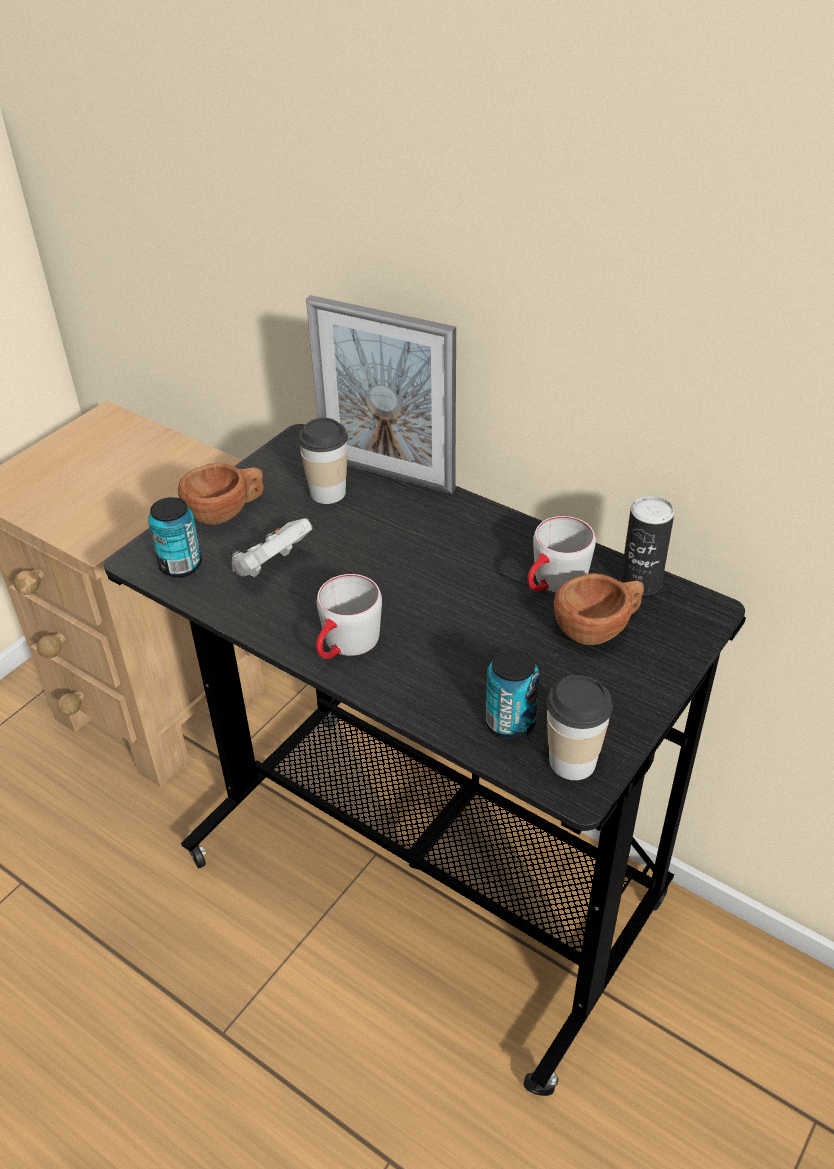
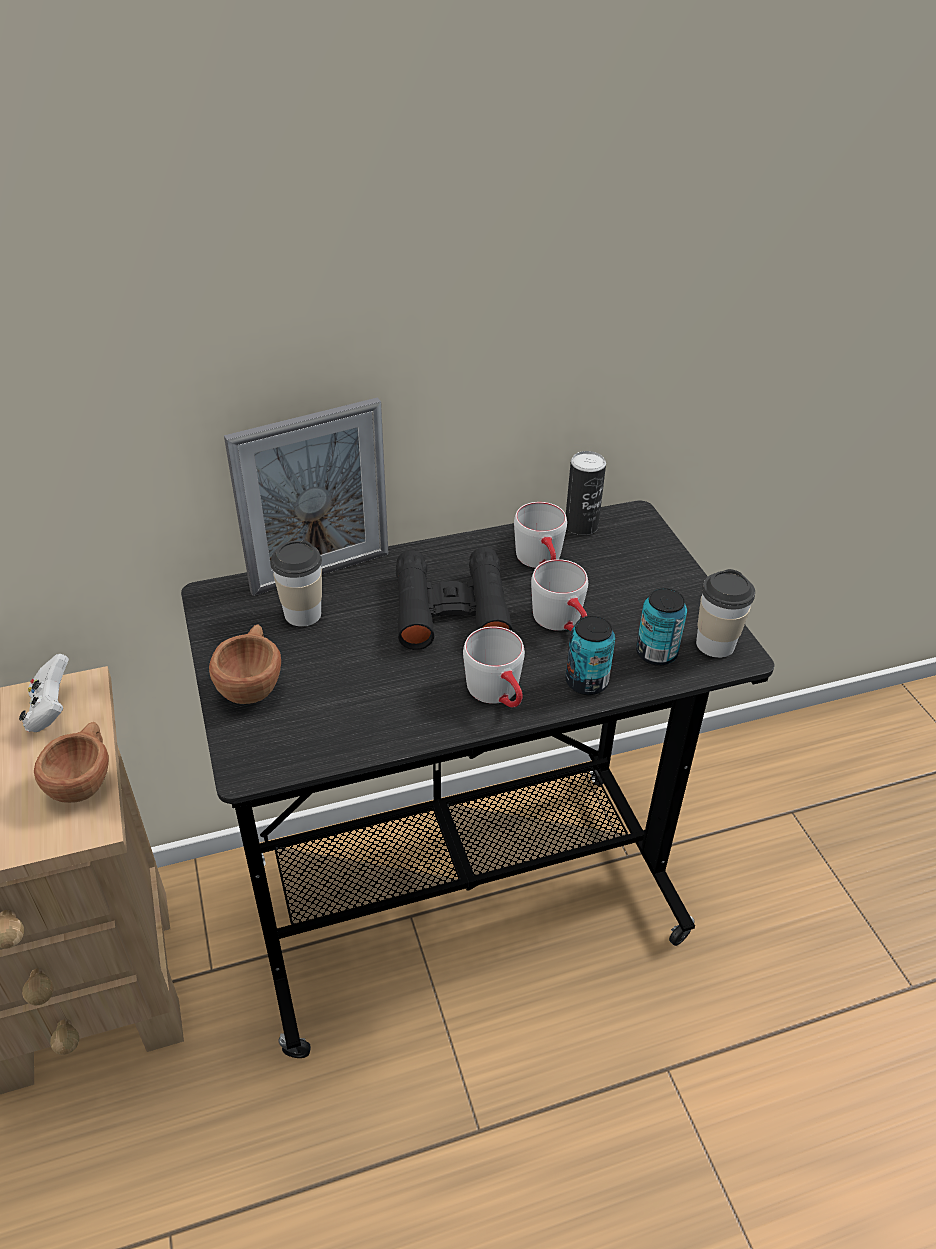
camera: 55 degrees left, 0 degrees up
(181, 565) = (290, 744): can -> can (586, 682)
(271, 567) = (358, 690): white game controller -> white game controller (51, 711)
(423, 564) = (451, 609): none -> black binoculars
(483, 639) = (563, 622): none -> grey mug
(599, 629) = (606, 567): brown cup -> brown cup (85, 779)

